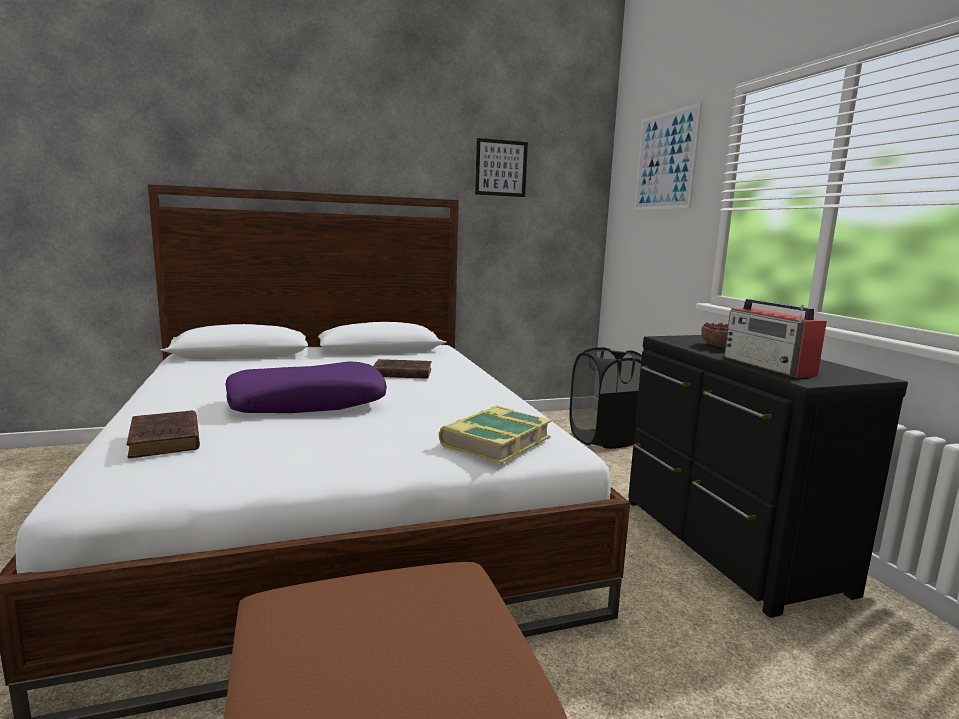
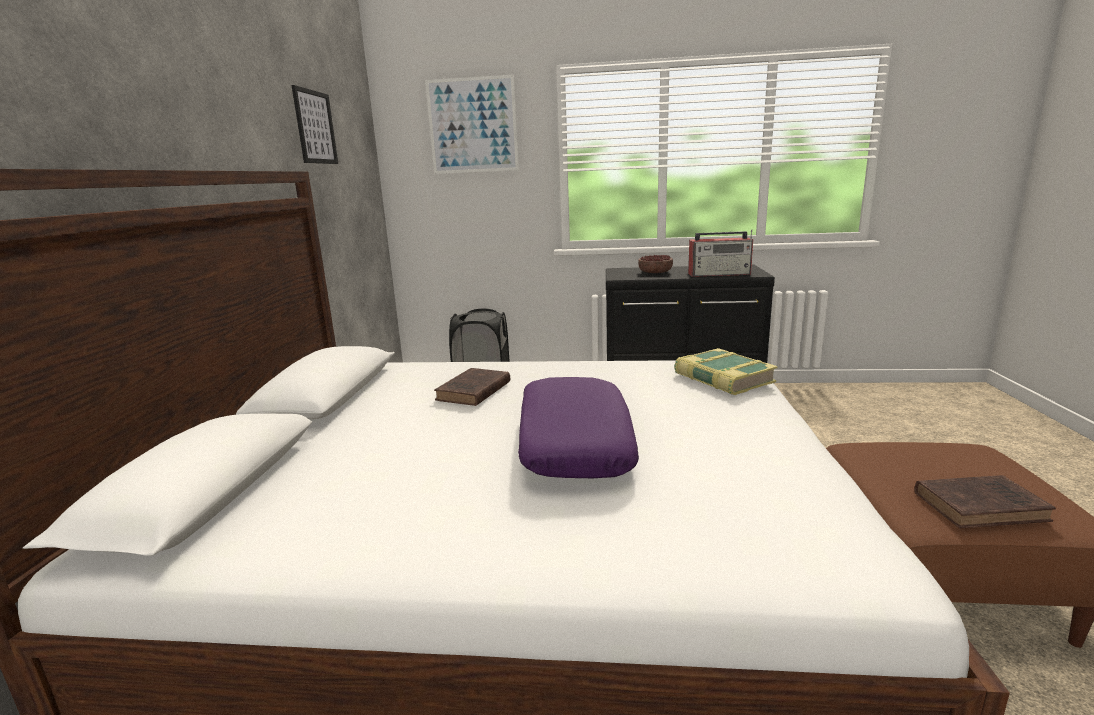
camera: 65 degrees left, 5 degrees up
(165, 440) = (714, 524): brown book -> brown book (982, 506)

